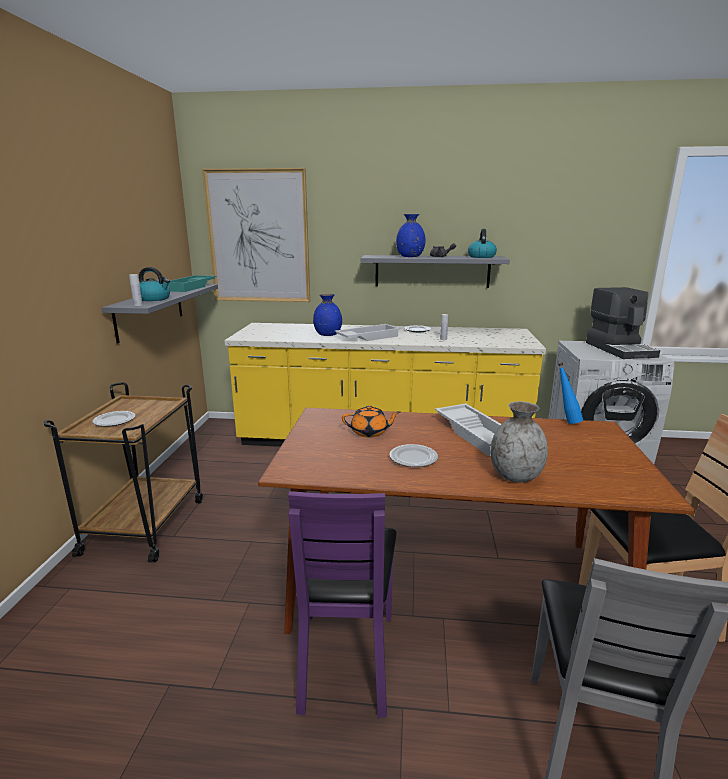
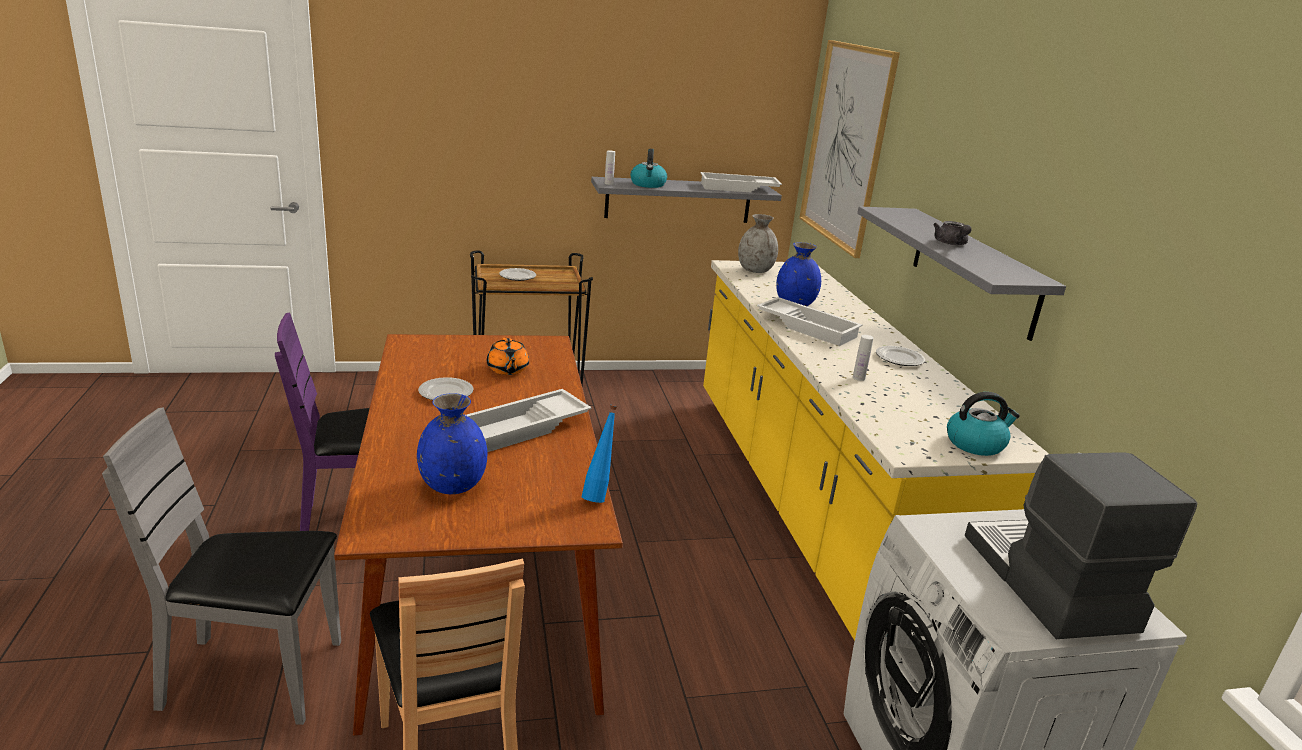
camera: 70 degrees right, 5 degrees up
(191, 287) = (738, 188): turquoise tray -> white tray
(410, 256) = (919, 228): blue vase -> blue vase (452, 485)
(481, 257) = (1001, 268): kettle -> kettle (975, 444)
(515, 476) = (411, 445): grey vase -> grey vase (755, 270)
(620, 349) = (1046, 583): coffee machine -> coffee machine turned 105 degrees clockwise

